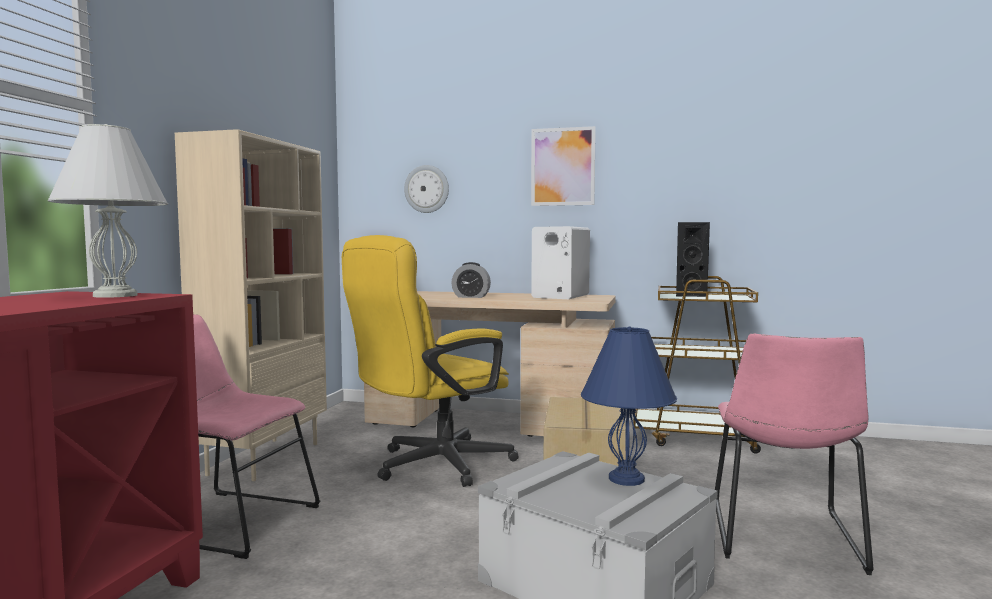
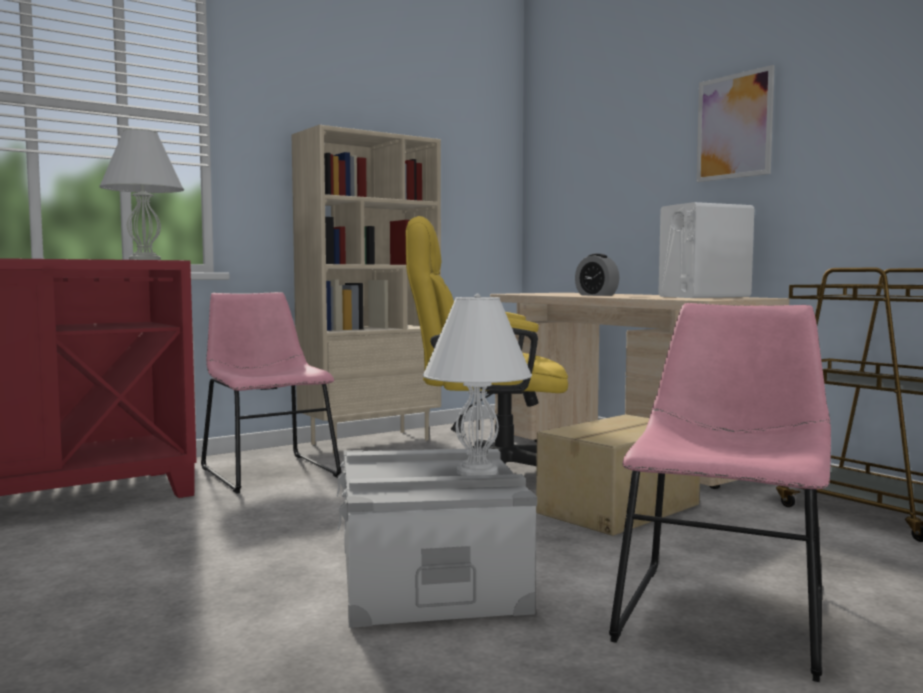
camera: 40 degrees right, 0 degrees up
(427, 189) = (595, 172): wall clock -> none
(626, 478) = (477, 471): blue table lamp -> white table lamp
(689, 295) = (869, 296): black speaker -> none
(784, 537) = (724, 612): pink chair -> pink chair turned 150 degrees clockwise

